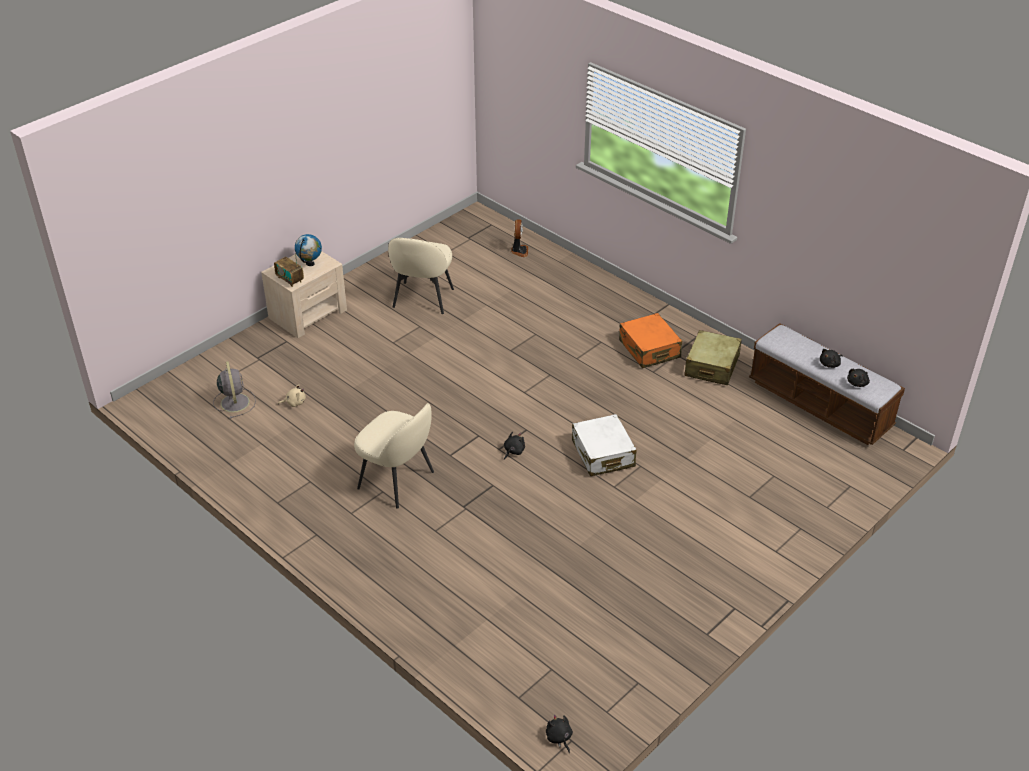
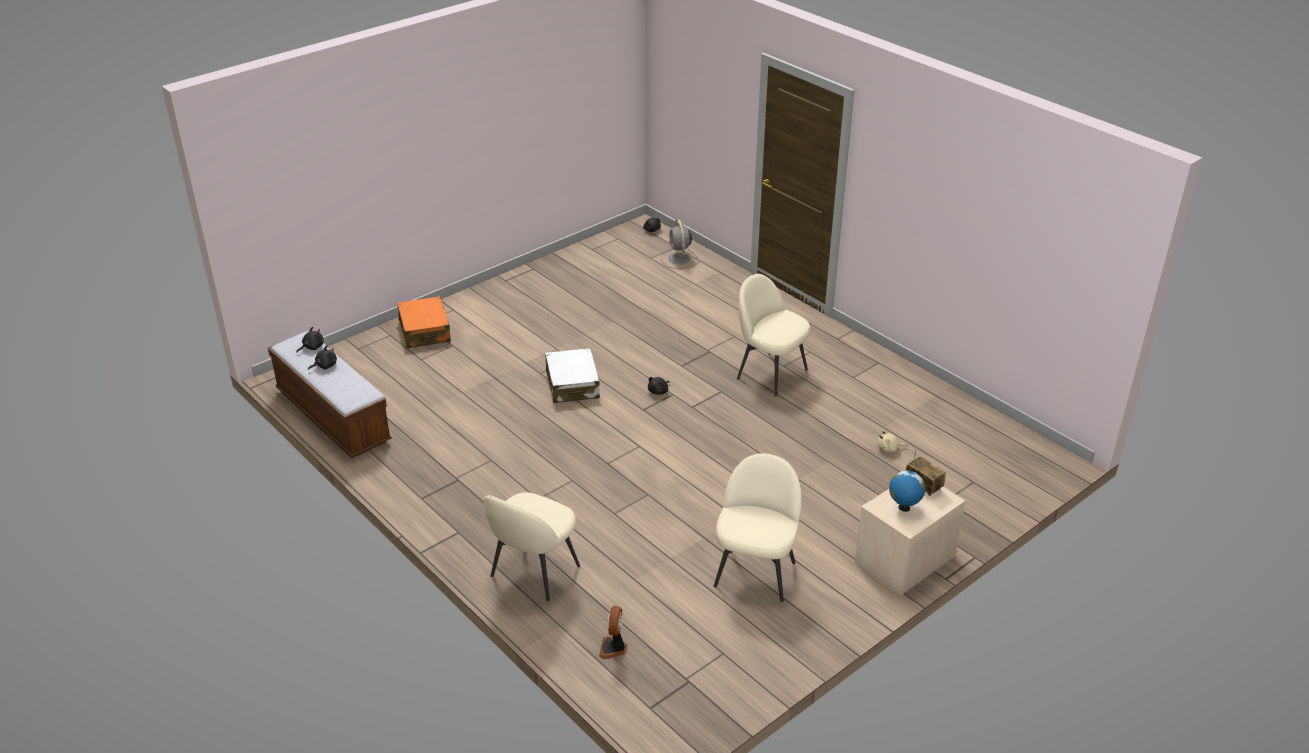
camera: 175 degrees left, 5 degrees down
(234, 402) = (955, 453): grey fan -> grey fan (679, 259)
(586, 290) = (533, 572): none -> beige chair
(649, 349) = (484, 486): orange suitcase -> orange suitcase (425, 331)
(711, 366) = (422, 462): beige suitcase -> none

